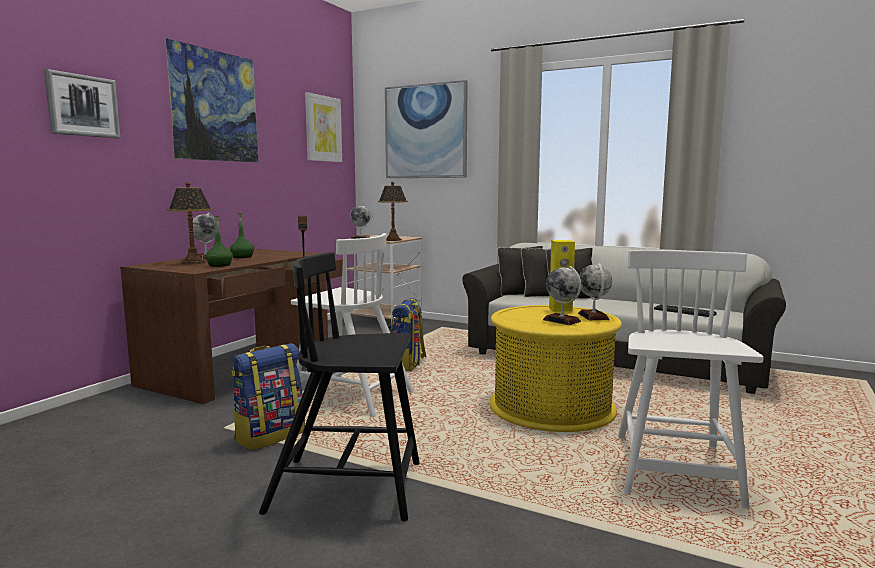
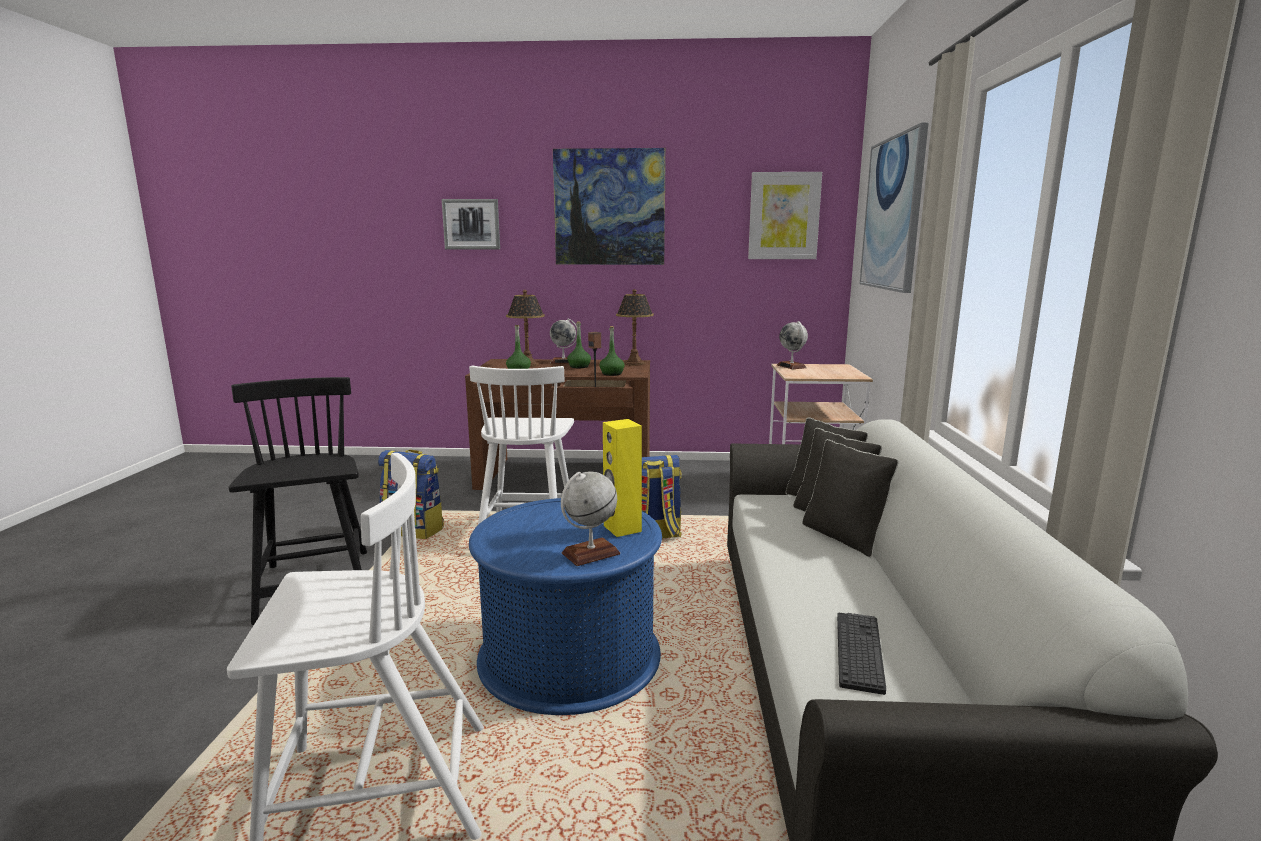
camera: 65 degrees right, 5 degrees up
(294, 255) = (612, 374): none -> green bottle
(393, 240) = (806, 375): table lamp -> table lamp (634, 363)
(551, 407) = (570, 655): yellow coffee table -> blue coffee table
(562, 320) = (550, 537): globe -> none

